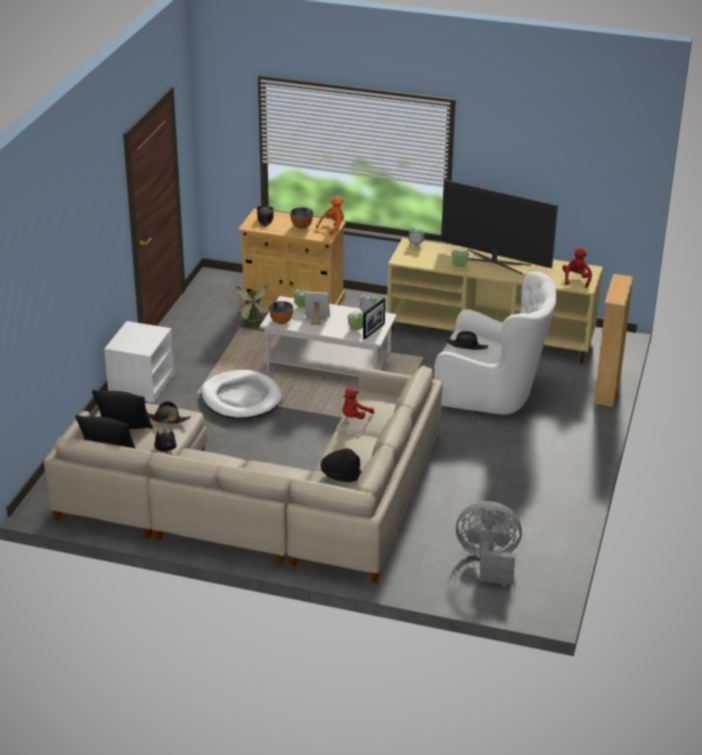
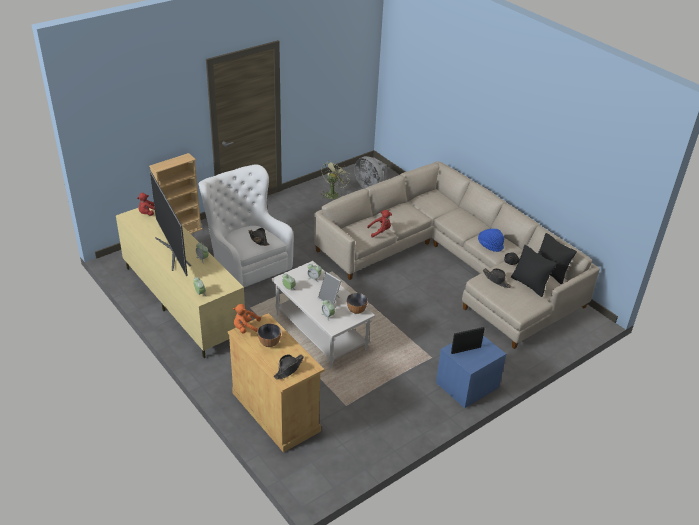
camera: 145 degrees left, 5 degrees up
(141, 384) = (467, 386): white nightstand -> blue nightstand
(207, 457) = (490, 245): none -> blue hat
(241, 398) = (405, 336): white dog bed -> none
(254, 326) = (332, 401): green fan -> green fan (333, 193)
(340, 475) = (424, 205): black hat -> none
(373, 331) = (304, 272): picture frame -> picture frame (466, 350)

